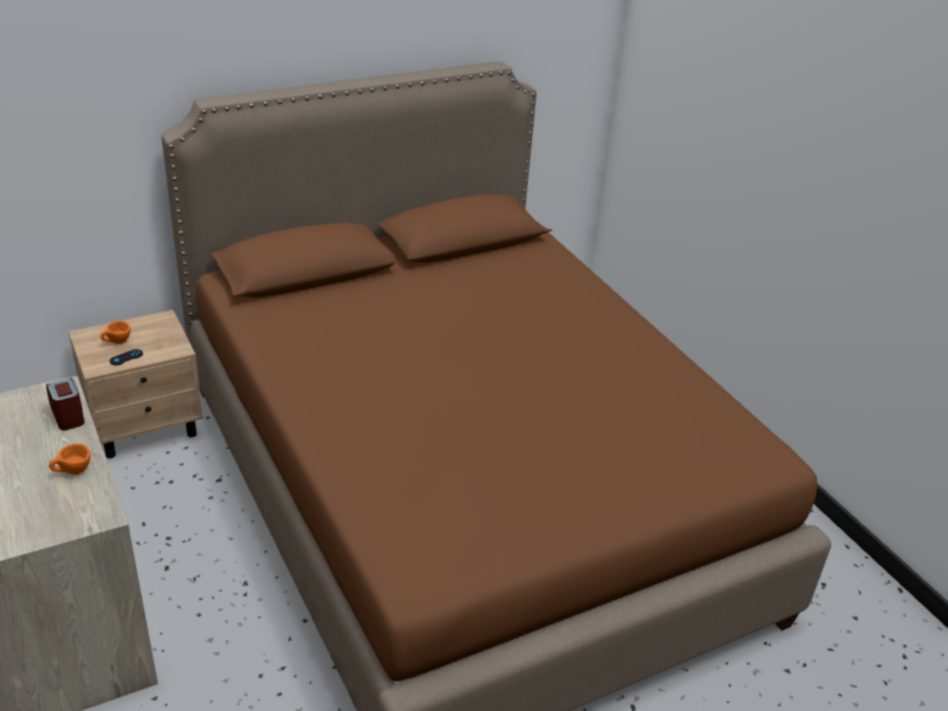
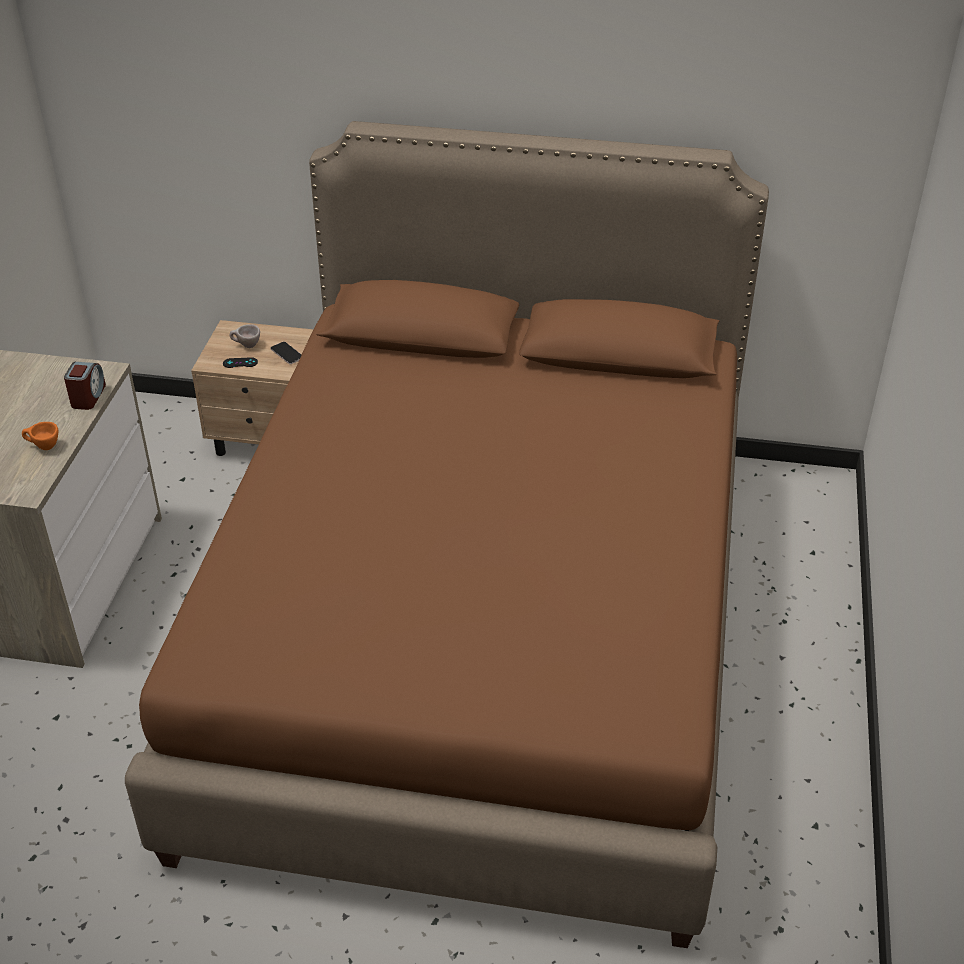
camera: 40 degrees right, 5 degrees up
(117, 343) = (246, 346): orange cup -> beige cup
(161, 336) = (287, 353): none -> phone

